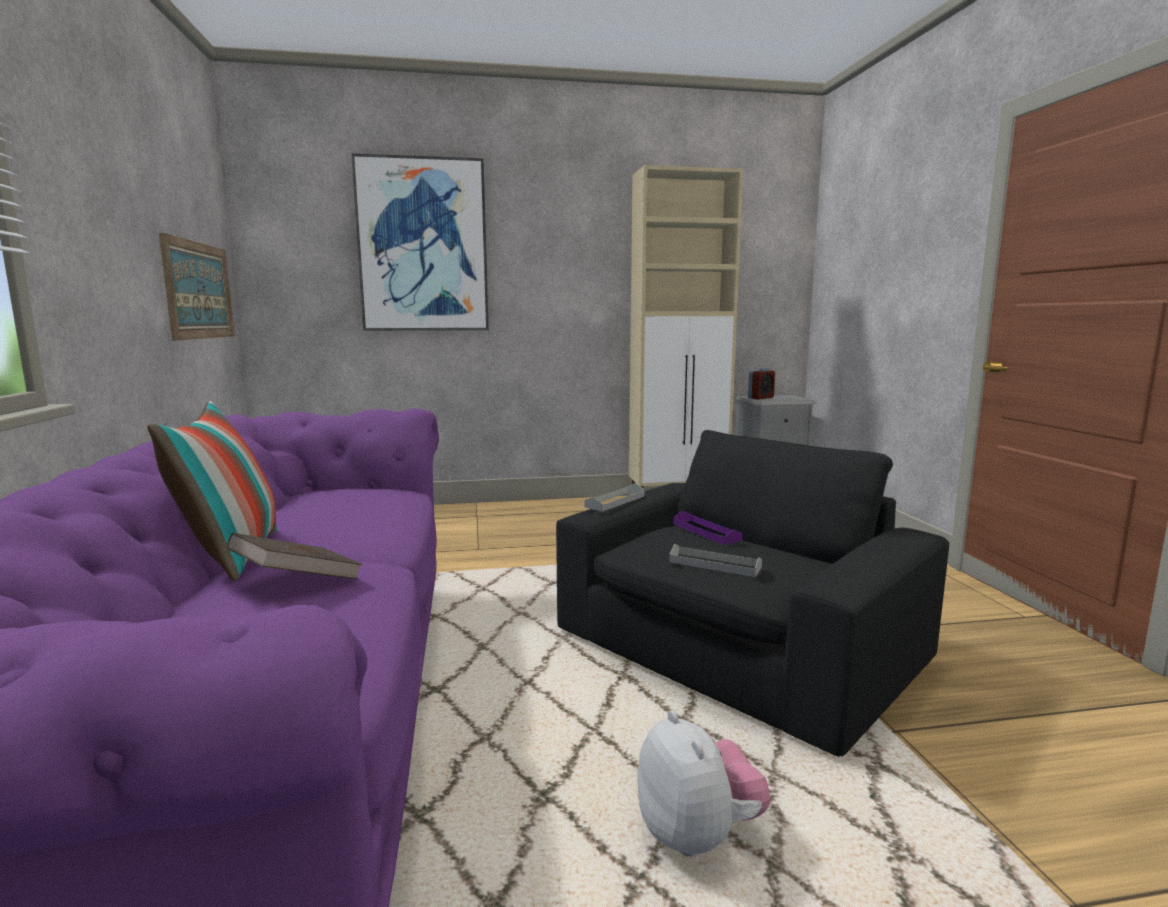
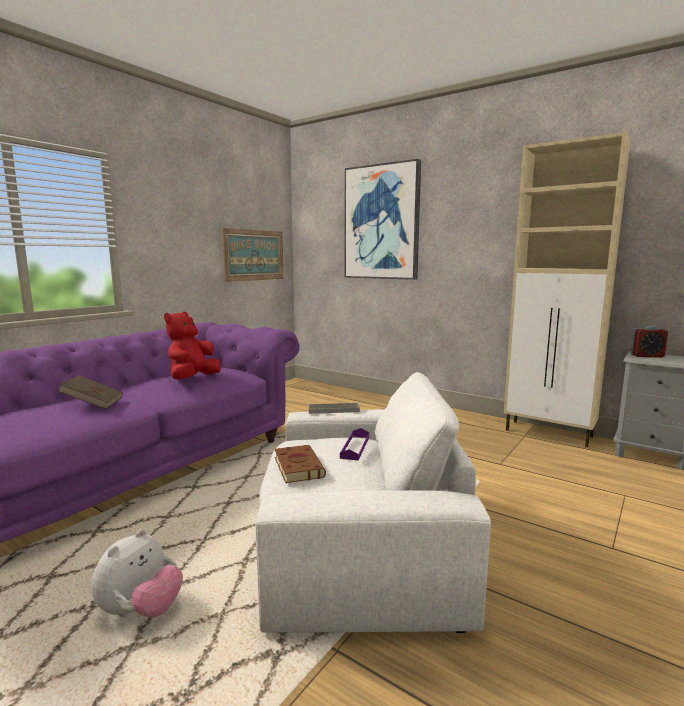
camera: 45 degrees right, 0 degrees up
(231, 556) = (115, 388): pillow -> none
(349, 510) = (192, 379): none -> red plush toy
(714, 564) = (298, 466): grey tray -> brown book
(736, 648) = (360, 543): black armchair -> white armchair

